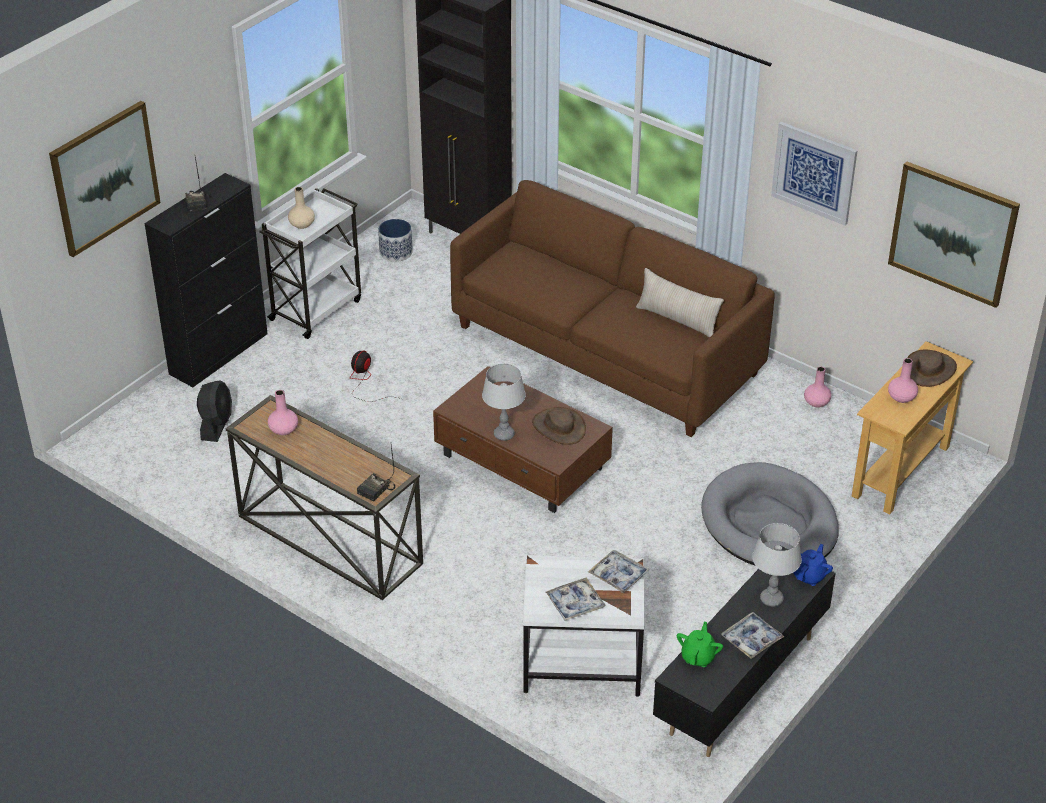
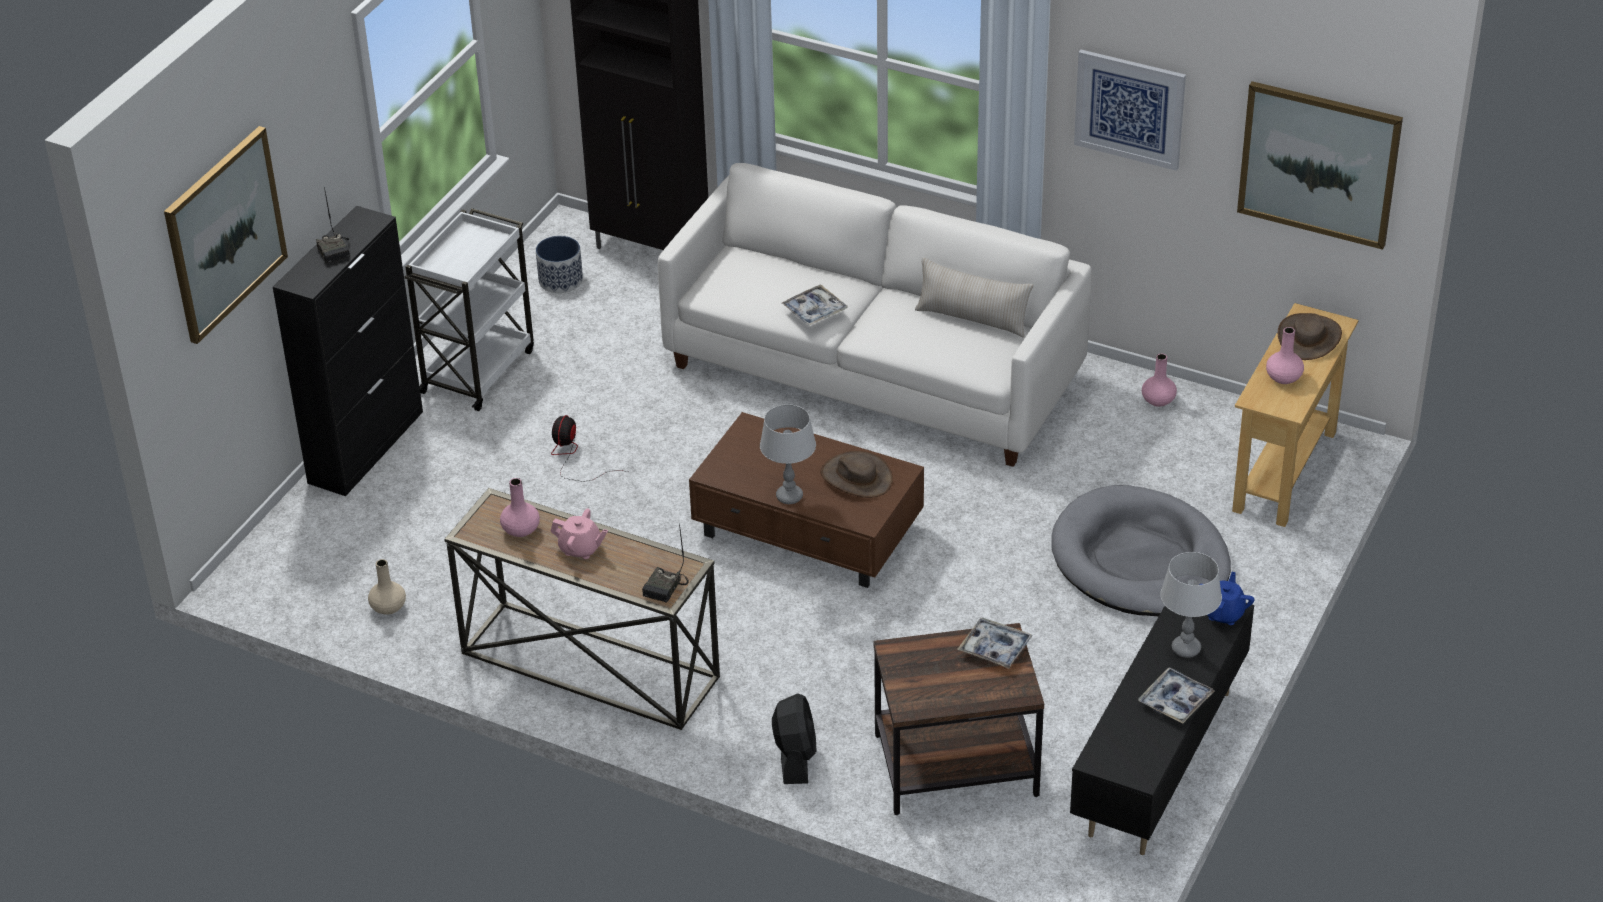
camera: 10 degrees left, 0 degrees up
(216, 425) = (393, 540): black fan -> black fan (795, 757)
(302, 224) = (457, 260): beige vase -> beige vase (388, 607)
(323, 450) = (580, 549): none -> pink teapot
(575, 603) = (951, 690): tray -> tray (814, 310)
(581, 662) = (956, 767): white side table -> brown side table
(606, 350) = (874, 371): brown sofa -> white sofa
(698, 657) = (1117, 732): green teapot -> none

